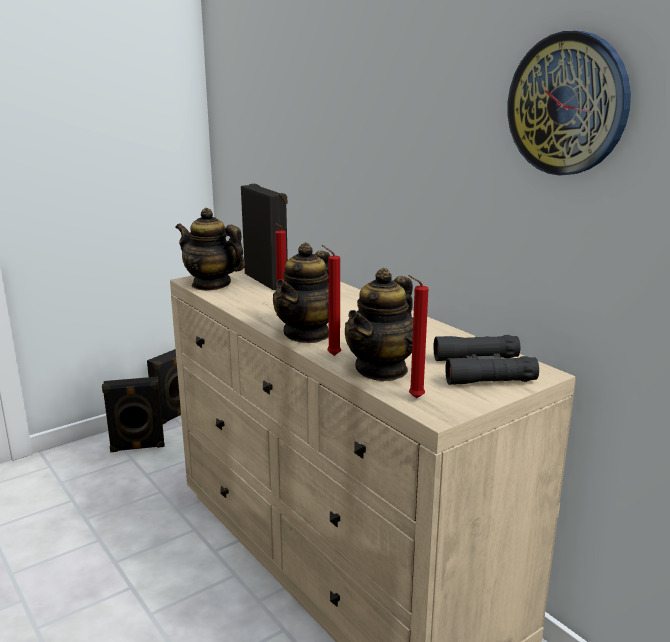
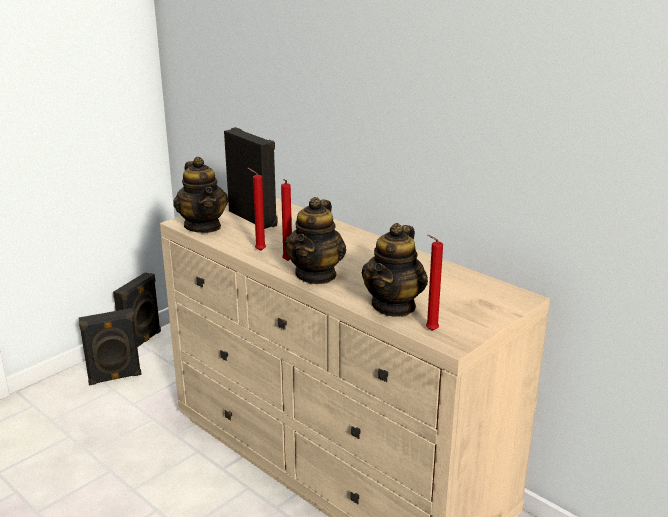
camera: 10 degrees left, 5 degrees up
(211, 285) = (203, 226): teapot -> teapot turned 135 degrees counterclockwise
(331, 355) = (346, 295): red candle -> red candle (258, 250)
(483, 370) = (476, 298): black binoculars -> none
(567, 104) = (539, 79): wall clock -> none

